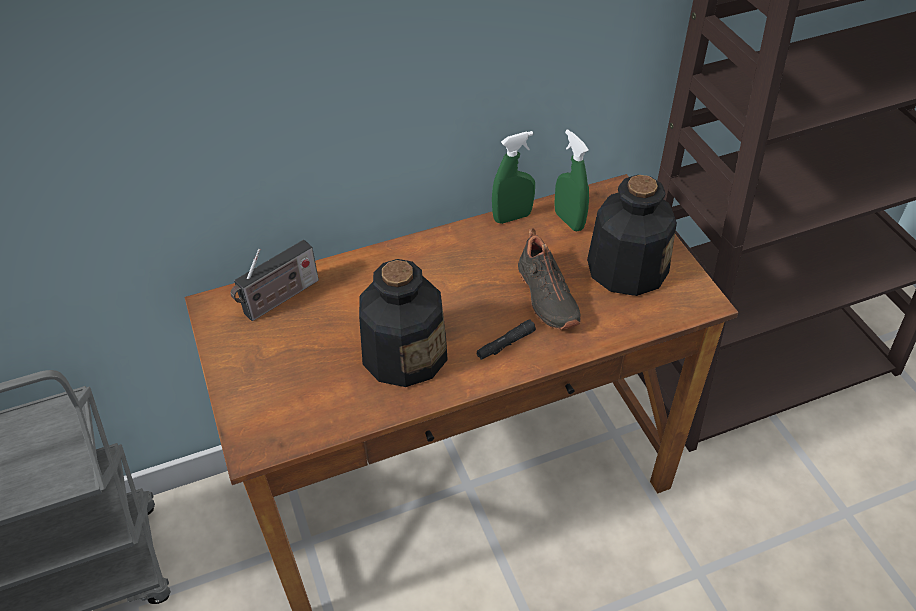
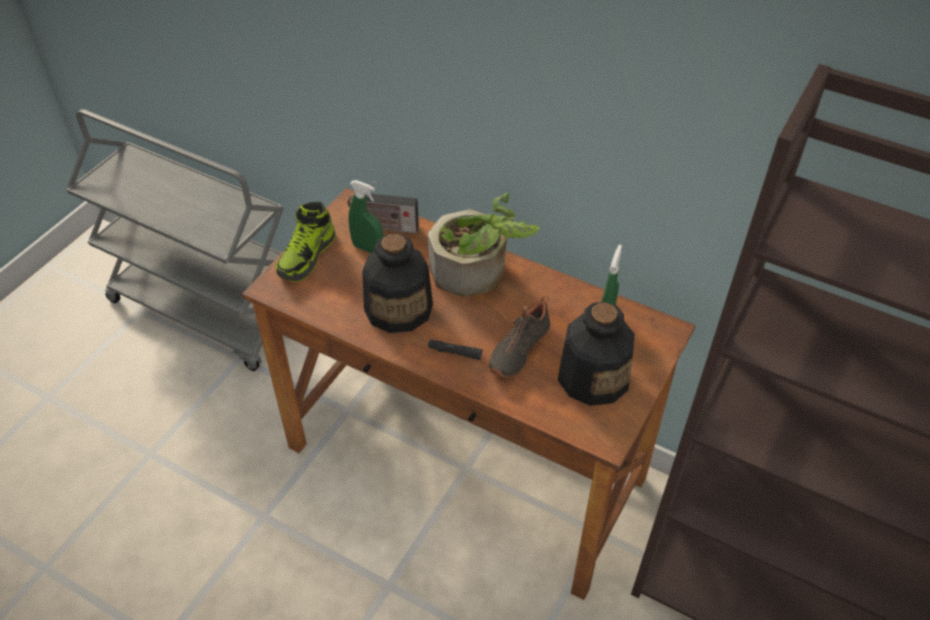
camera: 50 degrees right, 0 degrees up
(245, 387) = (307, 256): none -> shoe
(421, 268) = (477, 272): none -> potted plant
(512, 217) = (574, 288): green spray bottle -> green spray bottle (368, 248)

